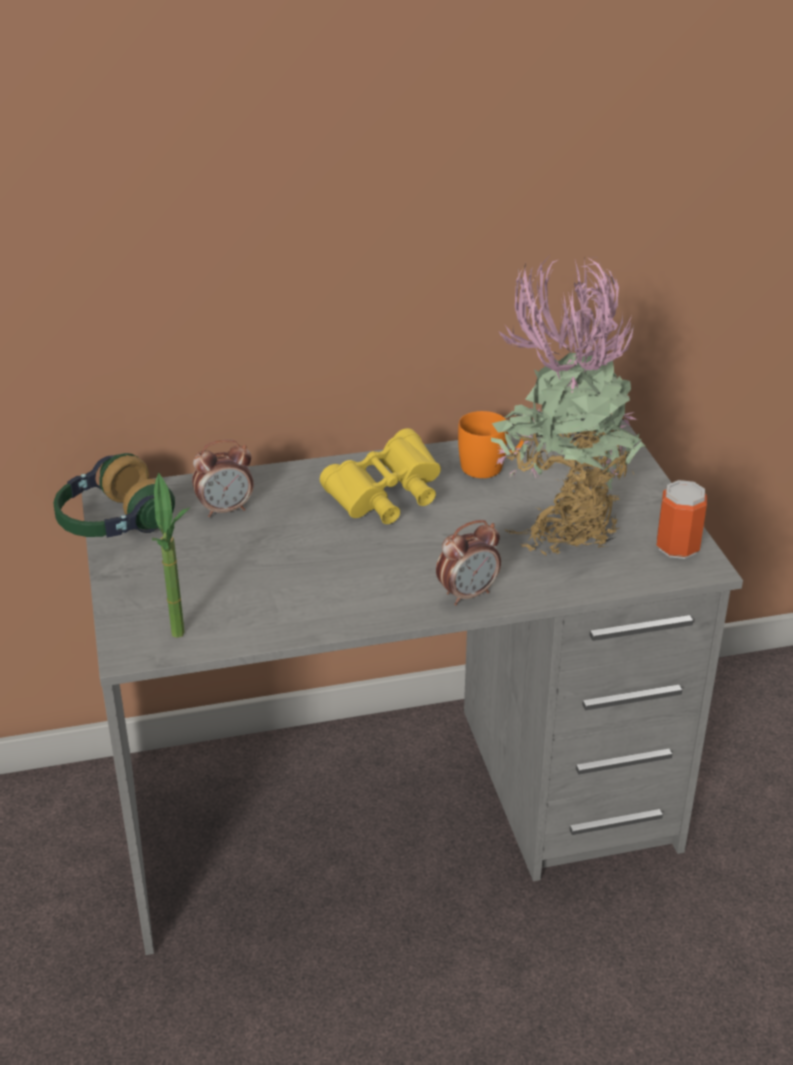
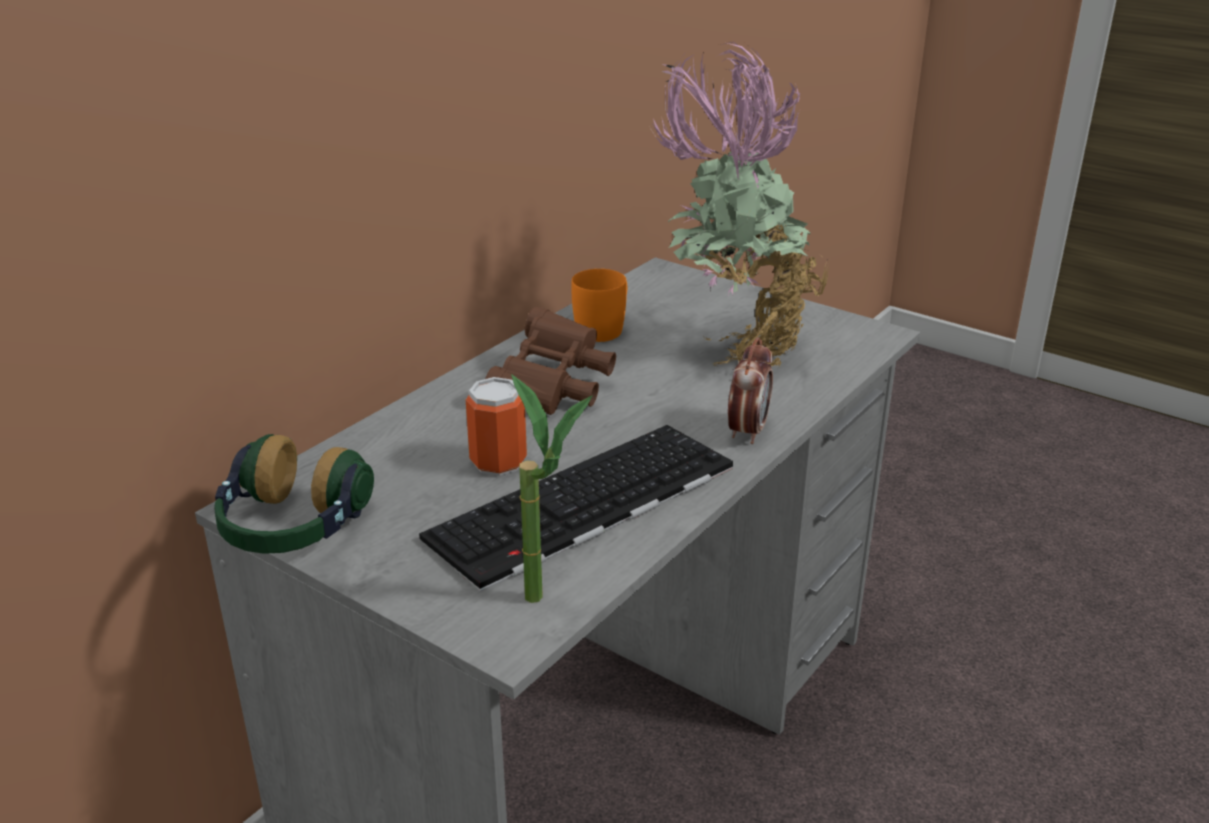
camera: 40 degrees left, 5 degrees down
(225, 509) = (406, 462): alarm clock -> none
(284, 592) = (583, 506): none -> keyboard
(385, 499) = (553, 388): yellow binoculars -> brown binoculars
(677, 547) = (842, 328): can -> can (498, 462)

